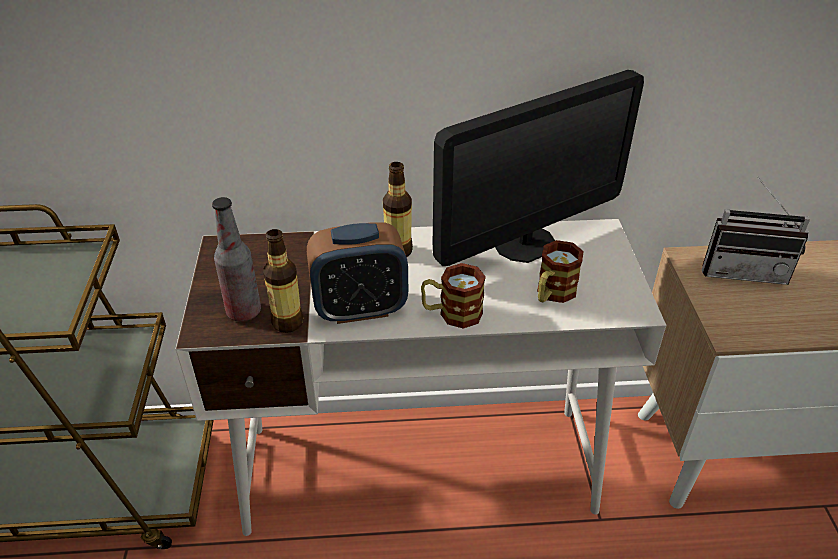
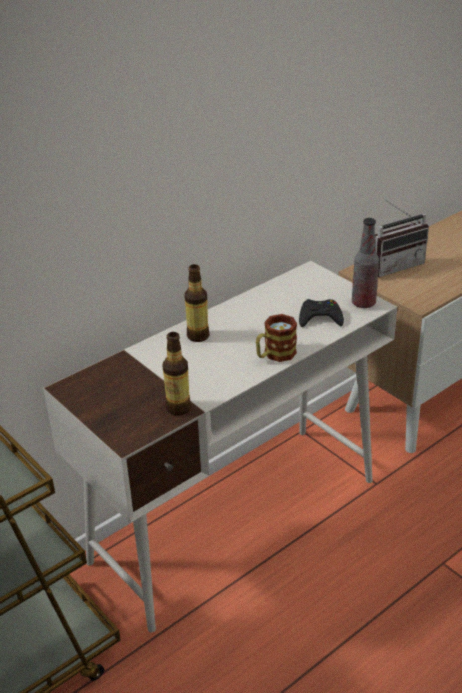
camera: 35 degrees left, 5 degrees down
(244, 312) = (140, 416): bottle -> bottle (363, 303)
(360, 309) = (215, 378): alarm clock -> none
(524, 243) = (272, 297): monitor -> none
(552, 294) = (320, 318): mug -> black game controller

